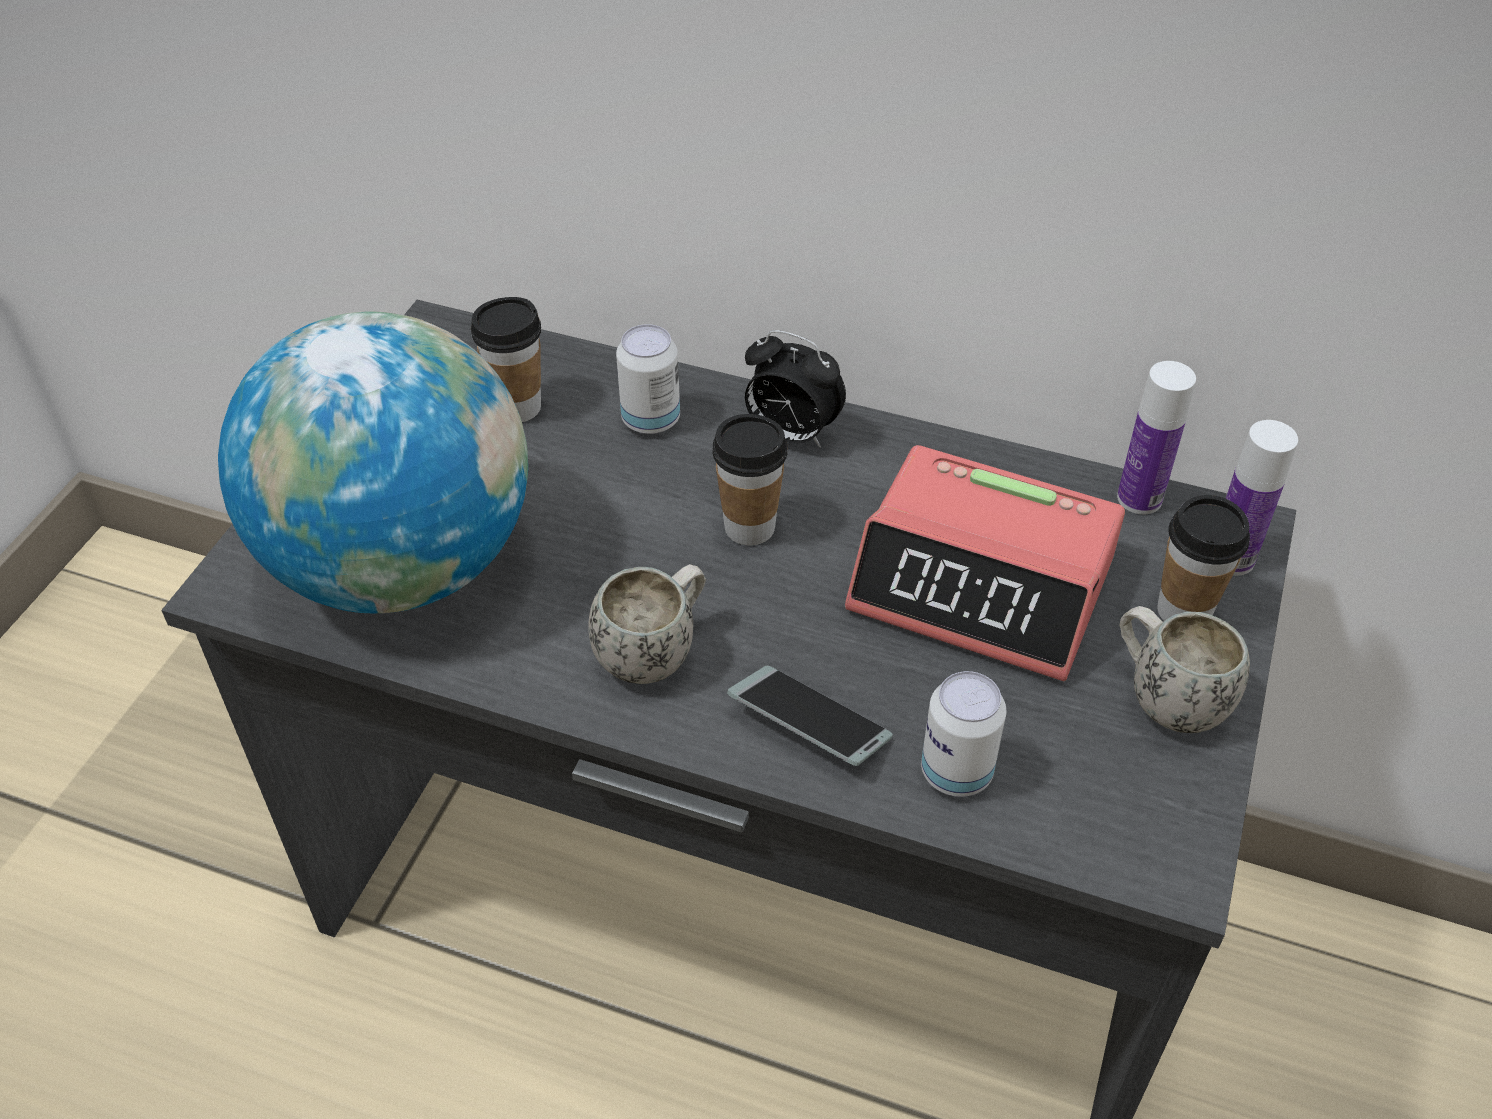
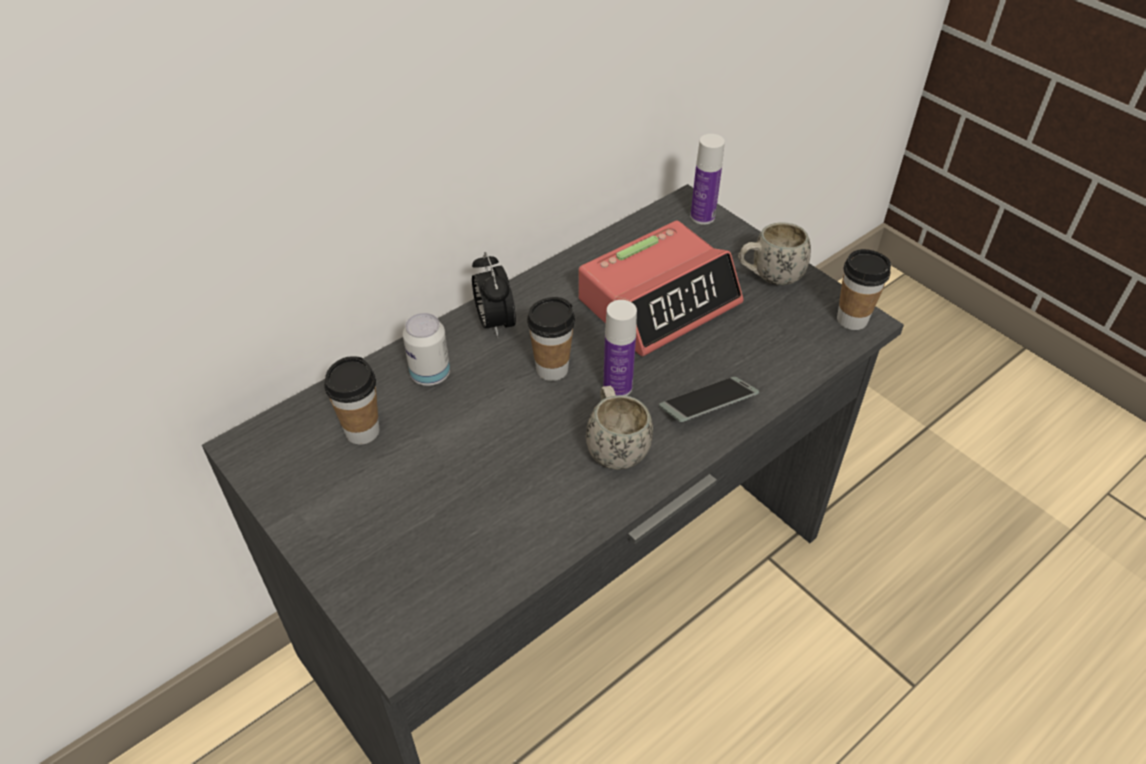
camera: 60 degrees left, 0 degrees up
(402, 564) = (455, 541): globe -> none
(790, 434) = (494, 322): alarm clock -> alarm clock turned 105 degrees clockwise
(956, 772) = (770, 365): can -> none
(1139, 498) = (644, 225): bottle -> bottle (617, 387)
(1184, 611) = (723, 246): cup -> cup (852, 319)

